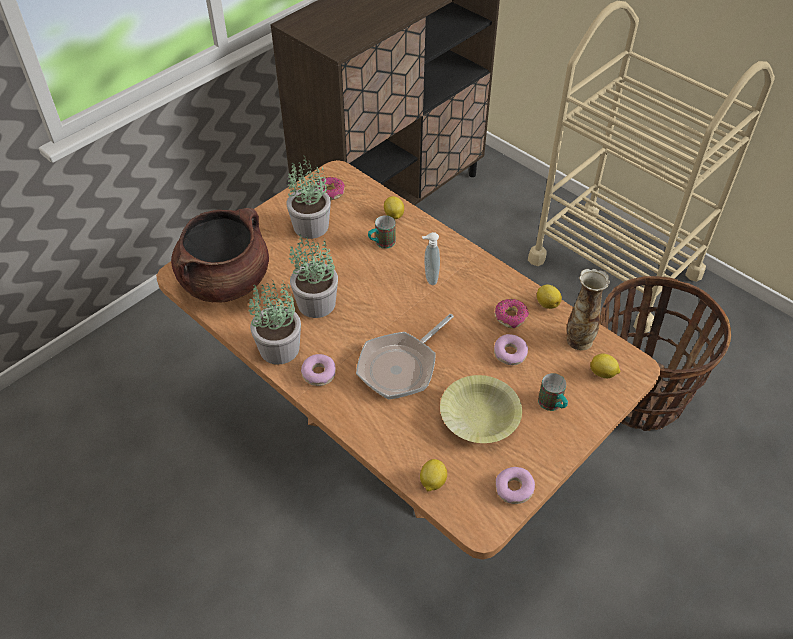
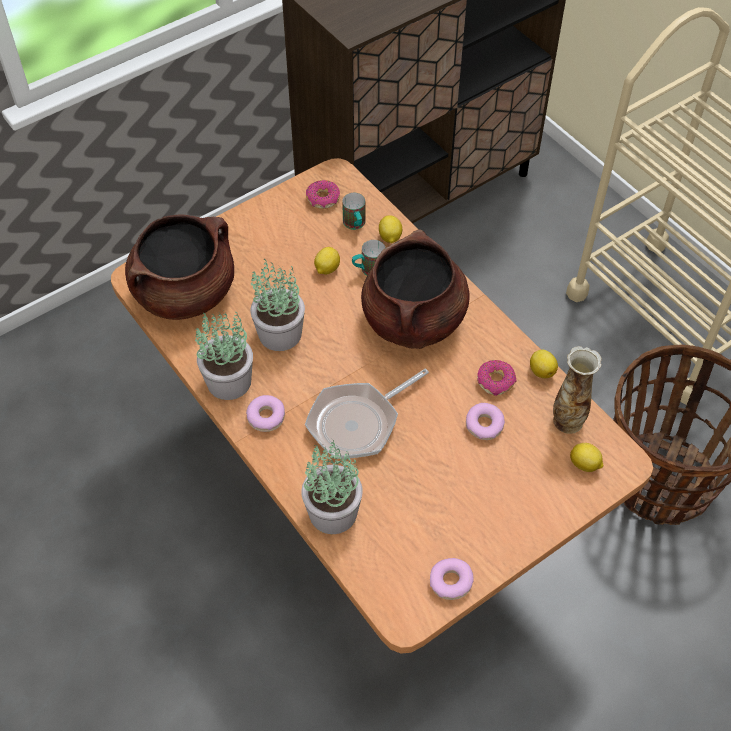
camera: 10 degrees right, 5 degrees up
(310, 226) = (292, 238): potted plant -> potted plant (332, 511)
(429, 278) = (414, 320): soap dispenser -> brown cooking pot
(432, 482) = (363, 560): lemon -> lemon (326, 269)
(479, 416) = (432, 494): yellow bowl -> none
(552, 405) = (517, 493): mug -> mug (355, 225)

